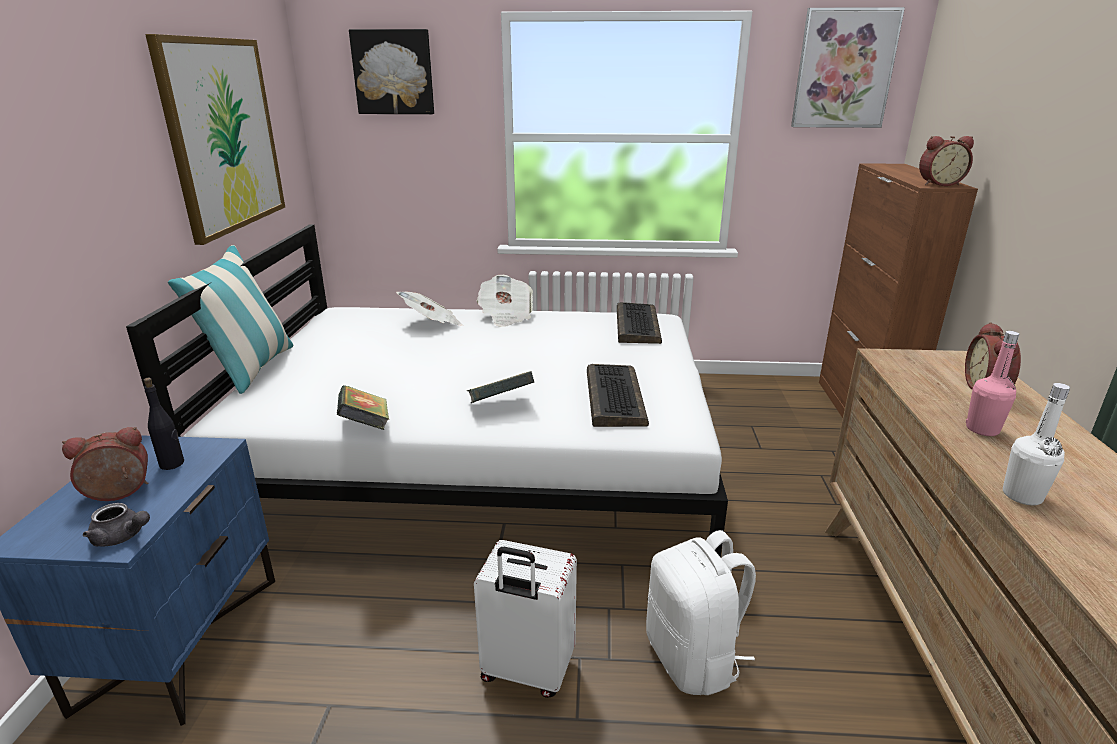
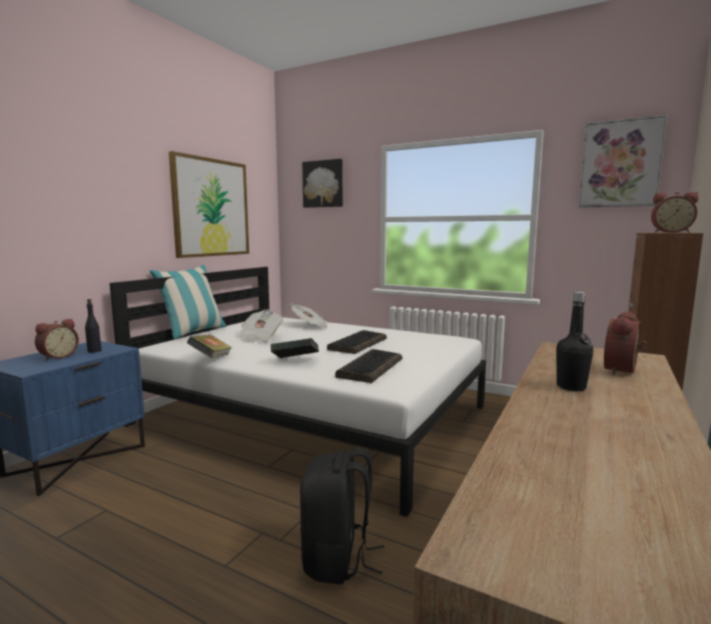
camera: 25 degrees right, 15 degrees down
(119, 494) = (57, 356): alarm clock -> alarm clock turned 120 degrees clockwise
(122, 537) = (34, 369): grey teapot -> none
(506, 316) = (358, 328): newspaper -> newspaper (260, 338)
(526, 672) = (222, 529): white suitcase -> none
(636, 325) = (438, 340): keyboard -> keyboard (358, 343)
(693, 659) = (338, 559): white backpack -> black backpack
(982, 429) = (571, 387): pink bottle -> black bottle
(1022, 496) = (533, 420): white bottle -> none

